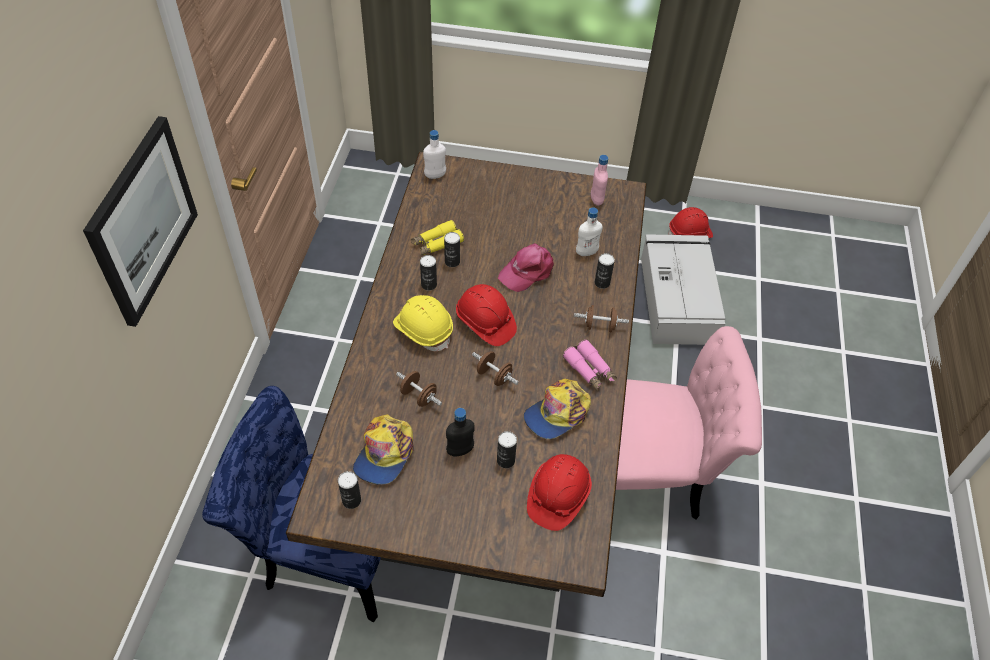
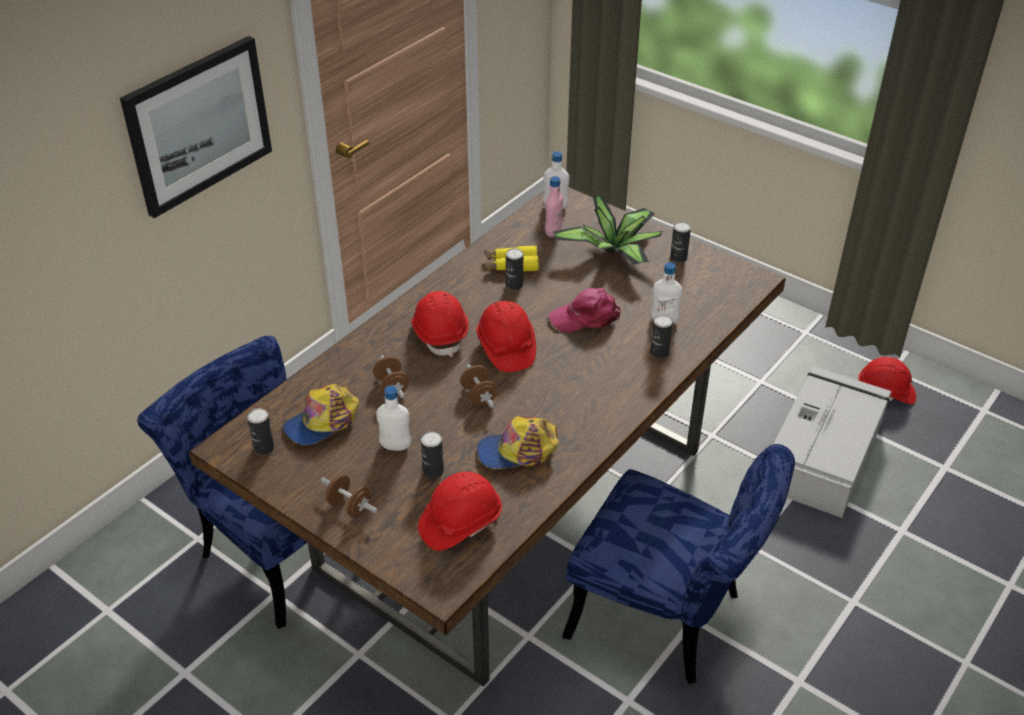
camera: 30 degrees right, 10 degrees down
(423, 330) = (440, 333): yellow hard hat -> red hard hat
(429, 285) = (475, 297): can -> can (678, 258)
(460, 450) = (395, 446): black bottle -> white bottle
(508, 202) = (614, 251): none -> potted plant
(589, 370) = (583, 426): pink binoculars -> none
(596, 200) = (714, 277): pink bottle -> pink bottle (553, 232)
(599, 326) = (625, 391): brown dumbbell -> brown dumbbell (349, 506)
(653, 476) = (668, 620): pink chair -> blue chair

